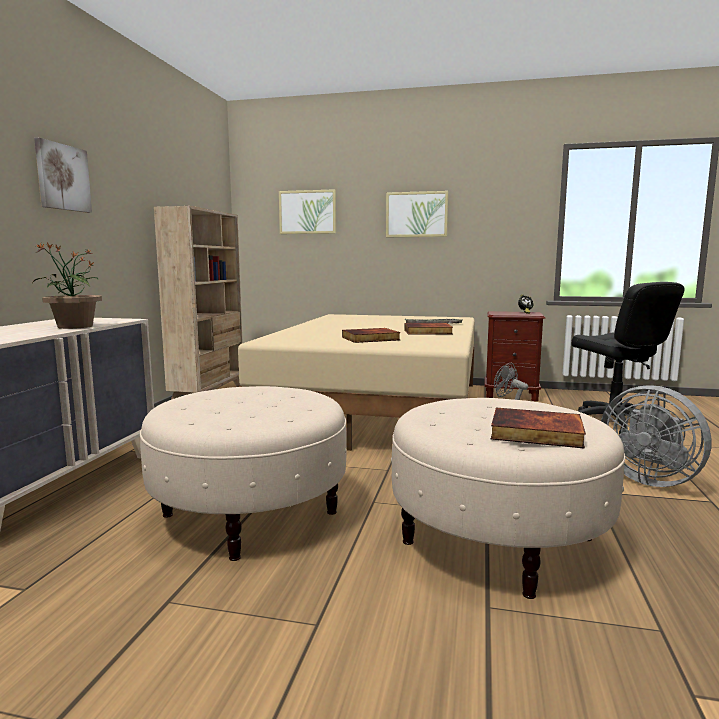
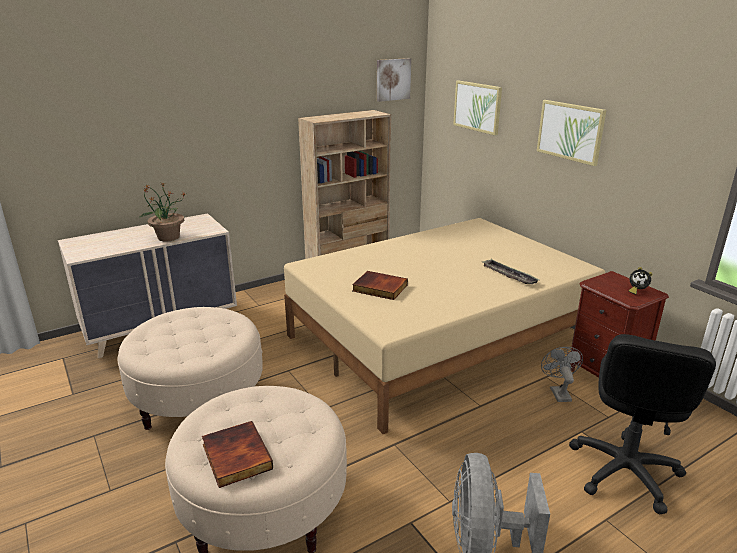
camera: 45 degrees right, 15 degrees up
(62, 177) = (203, 115): picture -> picture (393, 79)
(427, 332) = (457, 291): book -> none

